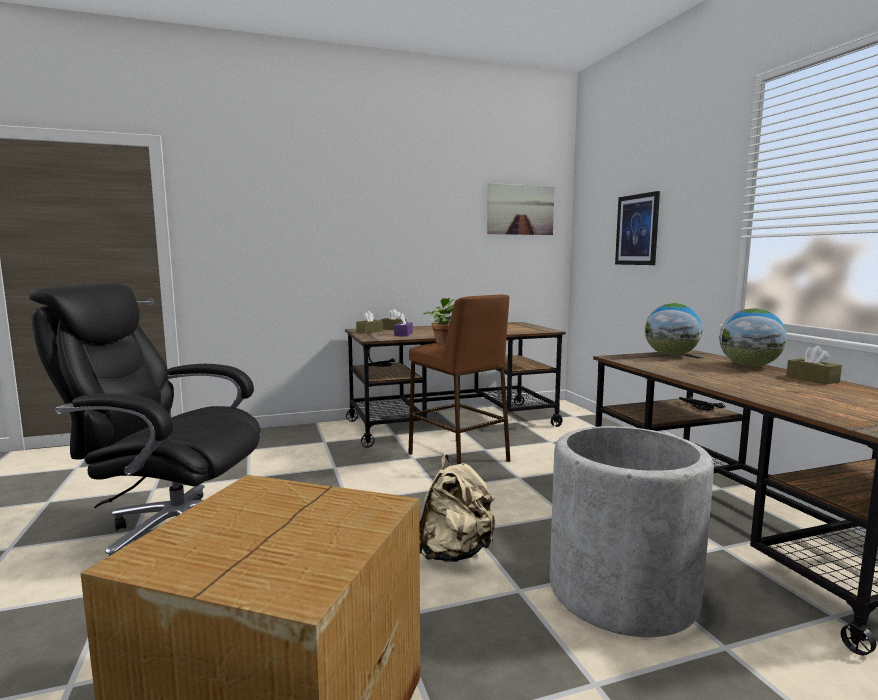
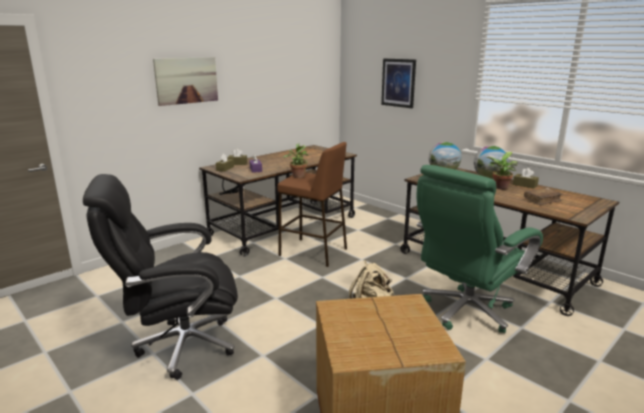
camera: 25 degrees left, 10 degrees up
(520, 210) = (309, 62): picture -> picture (187, 80)
(621, 591) = (464, 313): grey planter -> green office chair
(752, 377) = (499, 187): none -> potted plant
(822, 399) = (542, 200): none -> brown book

